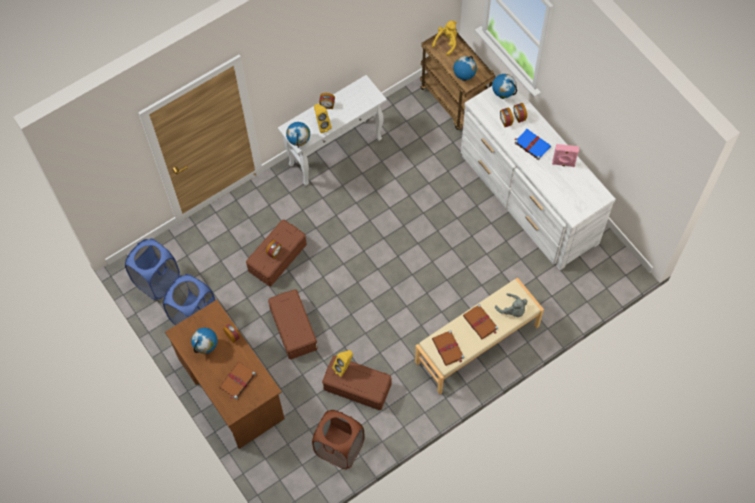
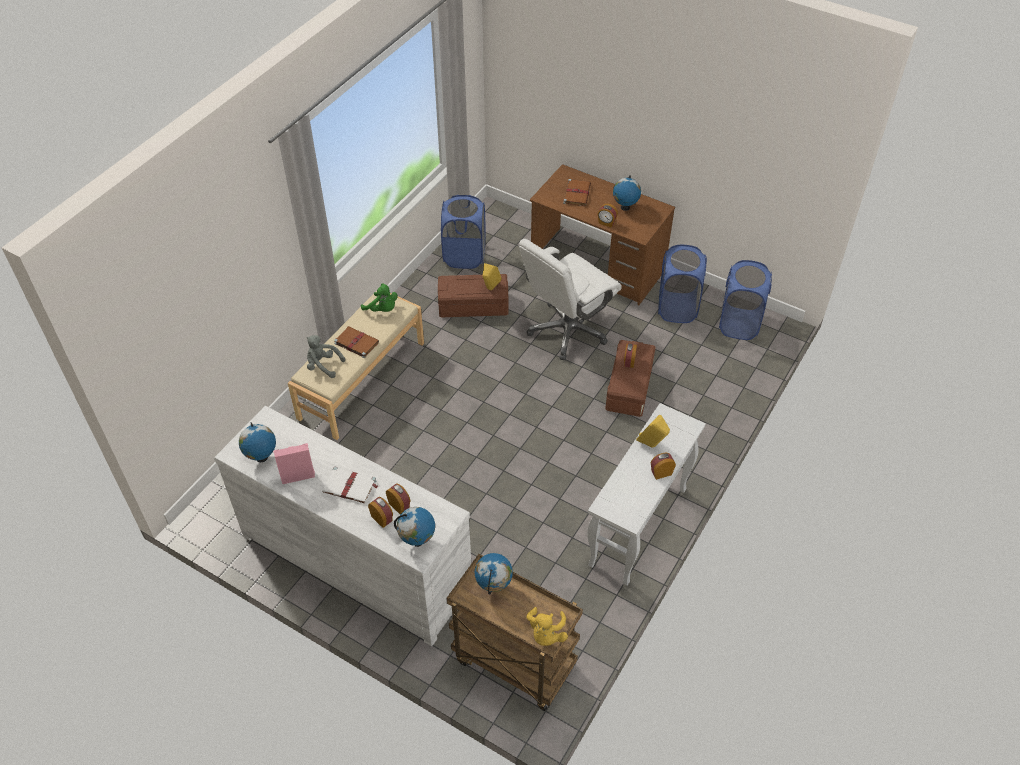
camera: 155 degrees right, 15 degrees down
(294, 328) = (567, 330): brown storage box -> white office chair
(299, 142) = (665, 415): globe -> globe (261, 458)
(339, 448) = (464, 256): brown laundry basket -> blue laundry basket
(448, 349) = (382, 309): brown book -> green plush toy
(532, 144) = (350, 487): blue book -> white book

